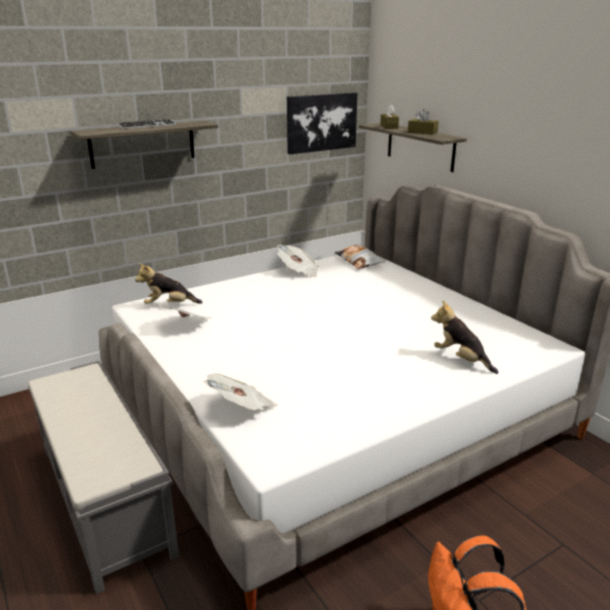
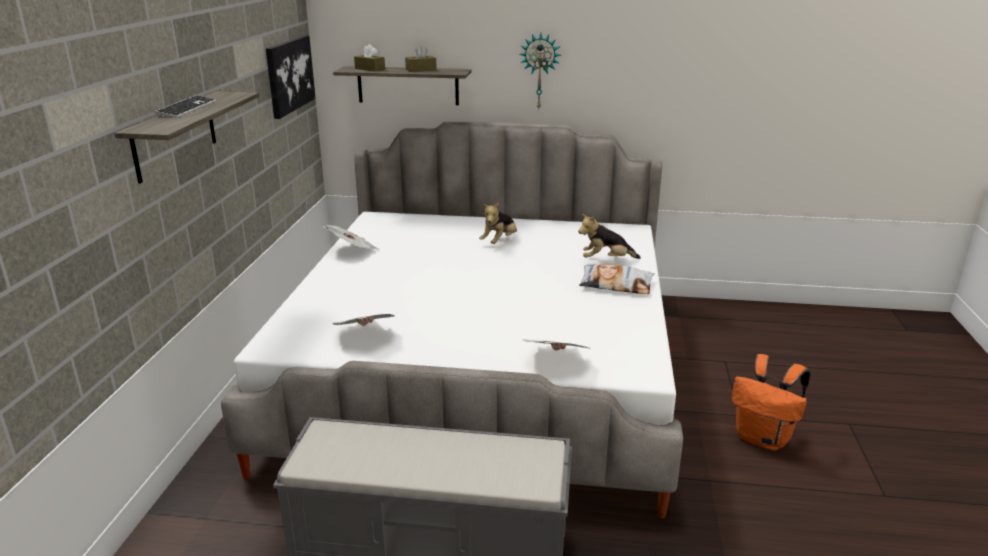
camera: 50 degrees left, 0 degrees up
(169, 305) = (301, 329): plush toy -> plush toy (499, 241)
(359, 261) = (384, 222): pillow -> pillow (616, 285)
(523, 149) = (540, 71): none -> wall clock

